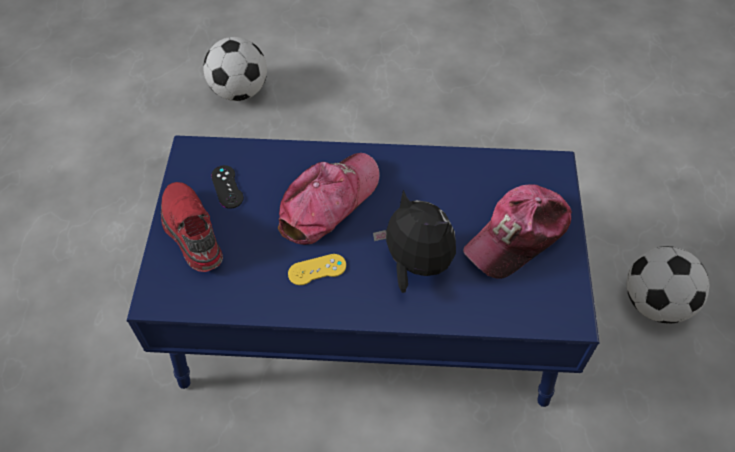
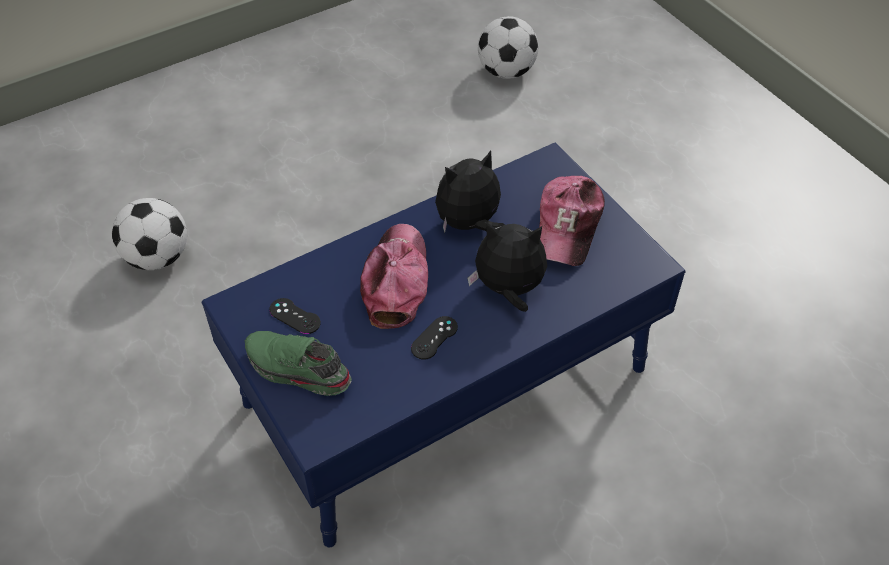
camera: 35 degrees left, 5 degrees down
(190, 232) = (296, 370): red shoe -> green shoe
(317, 269) = (434, 338): yellow game controller -> black game controller
(431, 186) = (469, 224): none -> plush toy
(655, 303) = (661, 246): football -> football (506, 72)

